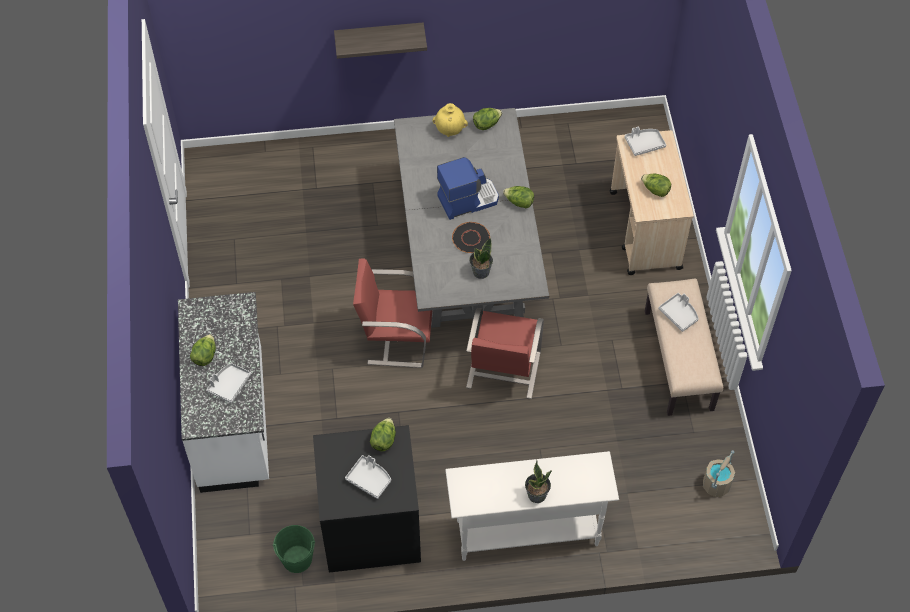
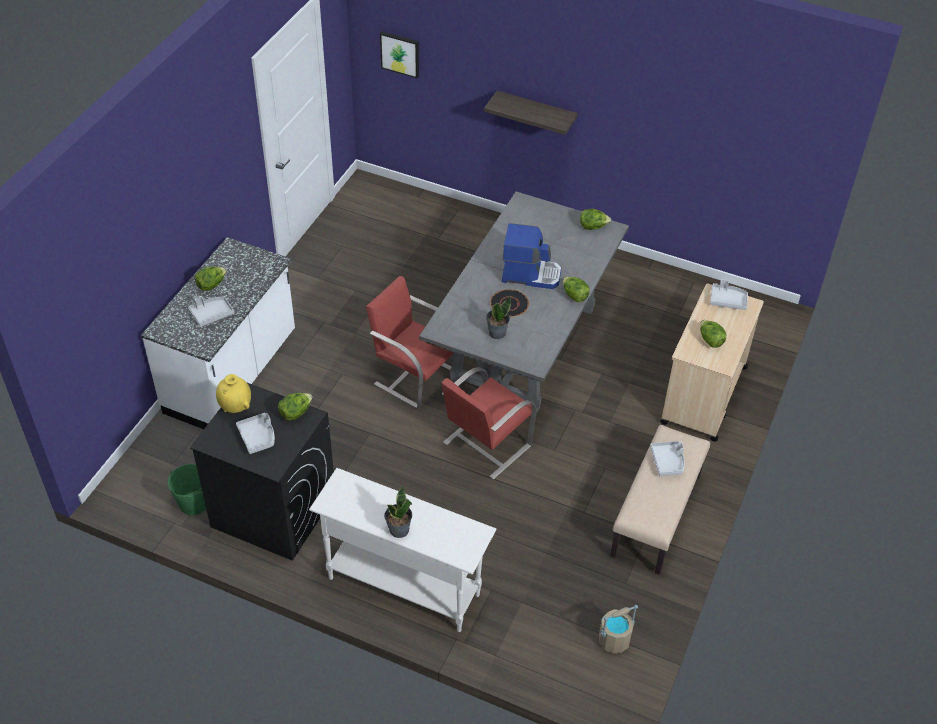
camera: 30 degrees right, 10 degrees down
(220, 31) = (400, 53): none -> picture
(450, 130) = (557, 218): yellow vase -> yellow vase (236, 407)

